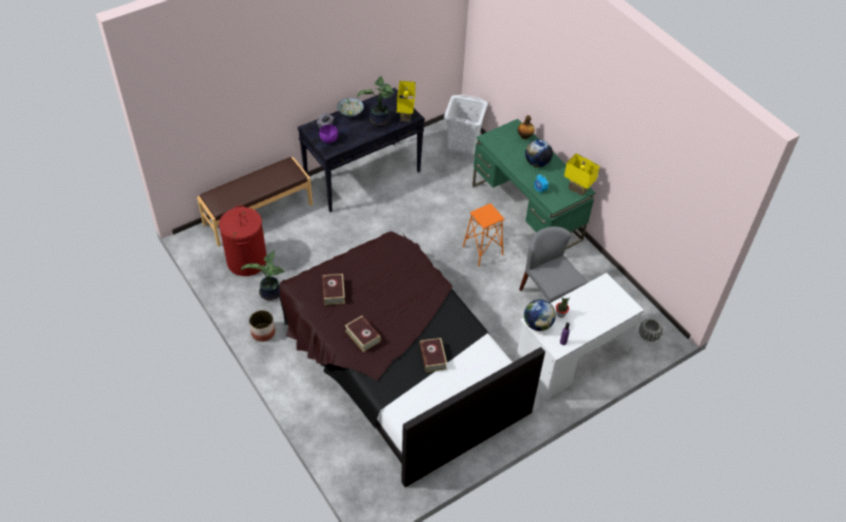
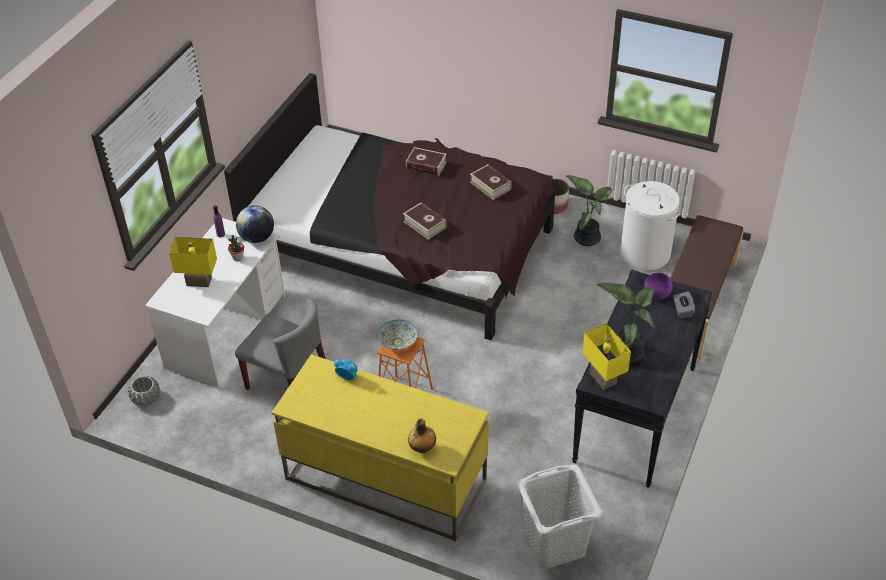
camera: 150 degrees right, 5 degrees down
(247, 261) = (644, 253): red laundry basket -> white laundry basket
(350, 112) = (674, 344): bowl -> bowl (397, 342)
(433, 357) = (347, 184): book -> book (425, 225)
(526, 213) = (385, 479): green desk -> yellow desk
(537, 163) = (376, 414): globe -> none
(578, 189) = (297, 404): yellow table lamp -> yellow table lamp (198, 282)

